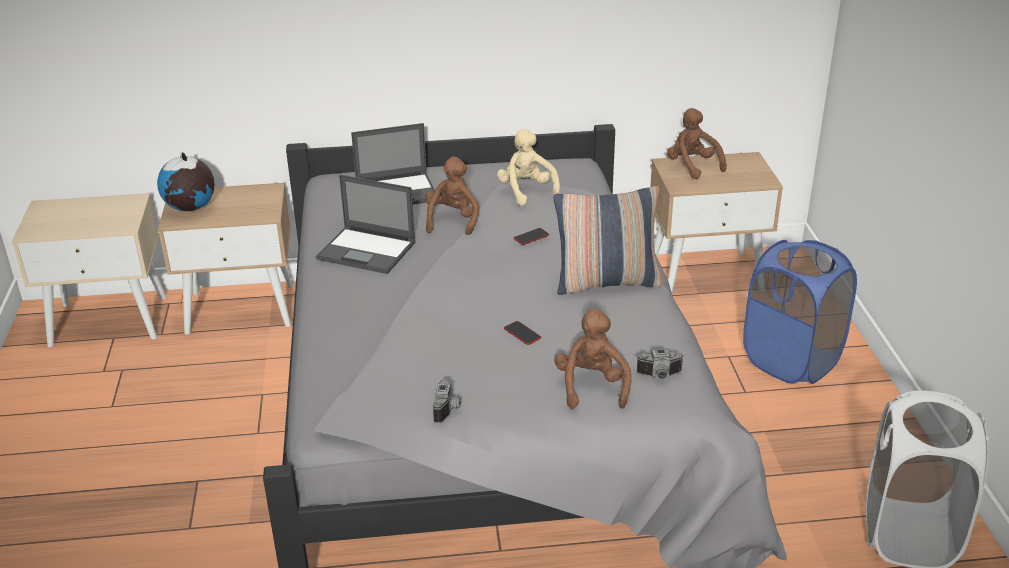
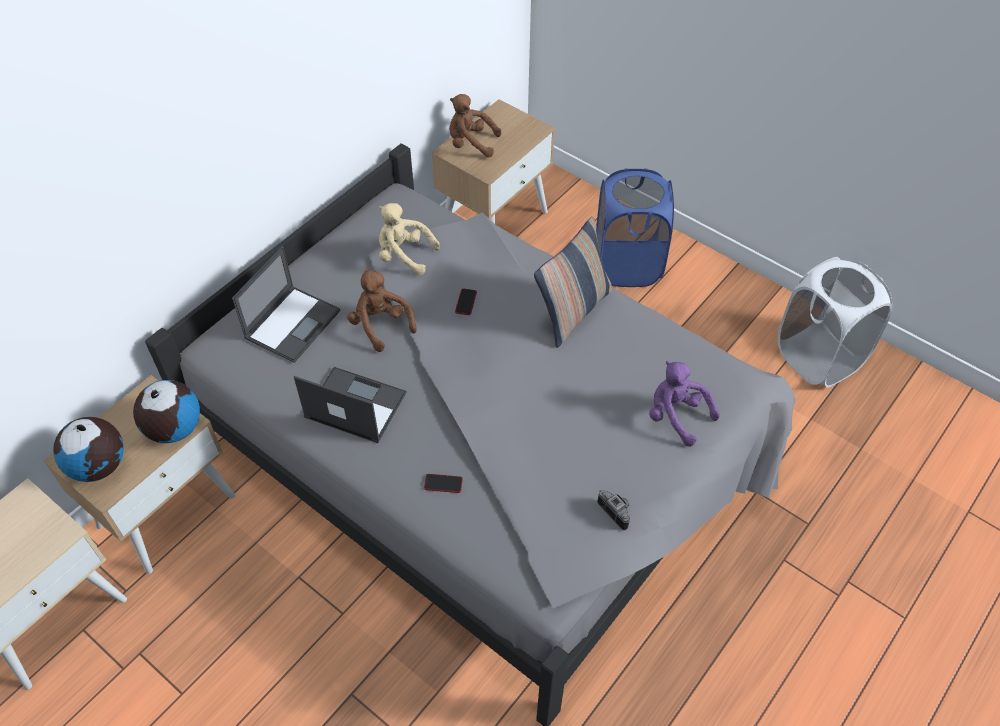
camera: 45 degrees left, 20 degrees up
(255, 213) = (174, 429): none -> globe
(367, 251) = (354, 405): laptop -> laptop turned 135 degrees counterclockwise
(522, 333) = (578, 403): phone -> phone (443, 483)
(591, 386) = (676, 416): brown plush toy -> purple plush toy
(660, 375) = (703, 373): camera -> none

